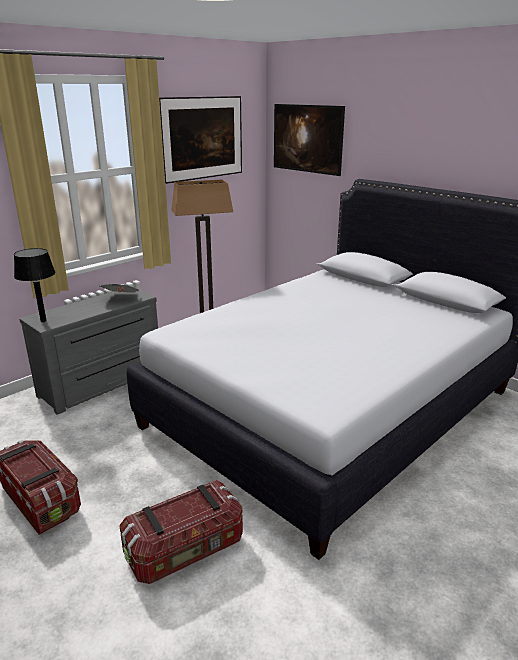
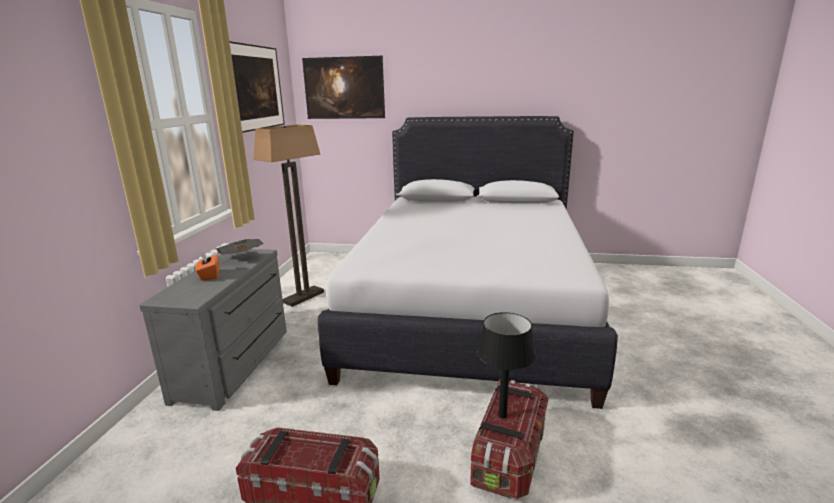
camera: 35 degrees left, 5 degrees down
(43, 321) = (180, 298): black table lamp -> black table lamp (502, 416)
(83, 307) = (209, 275): none -> orange tissue box

